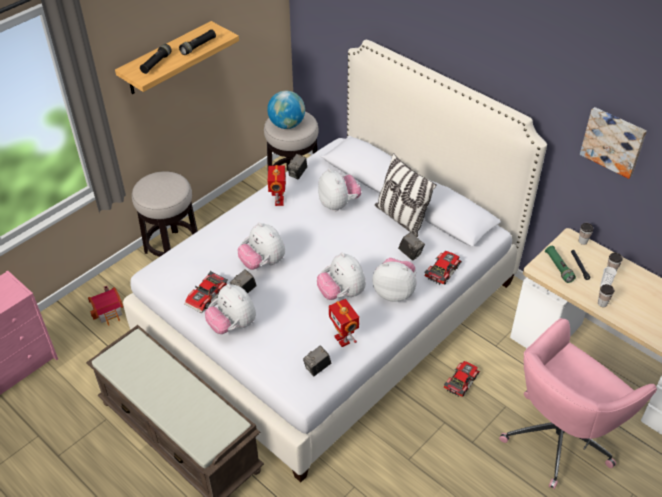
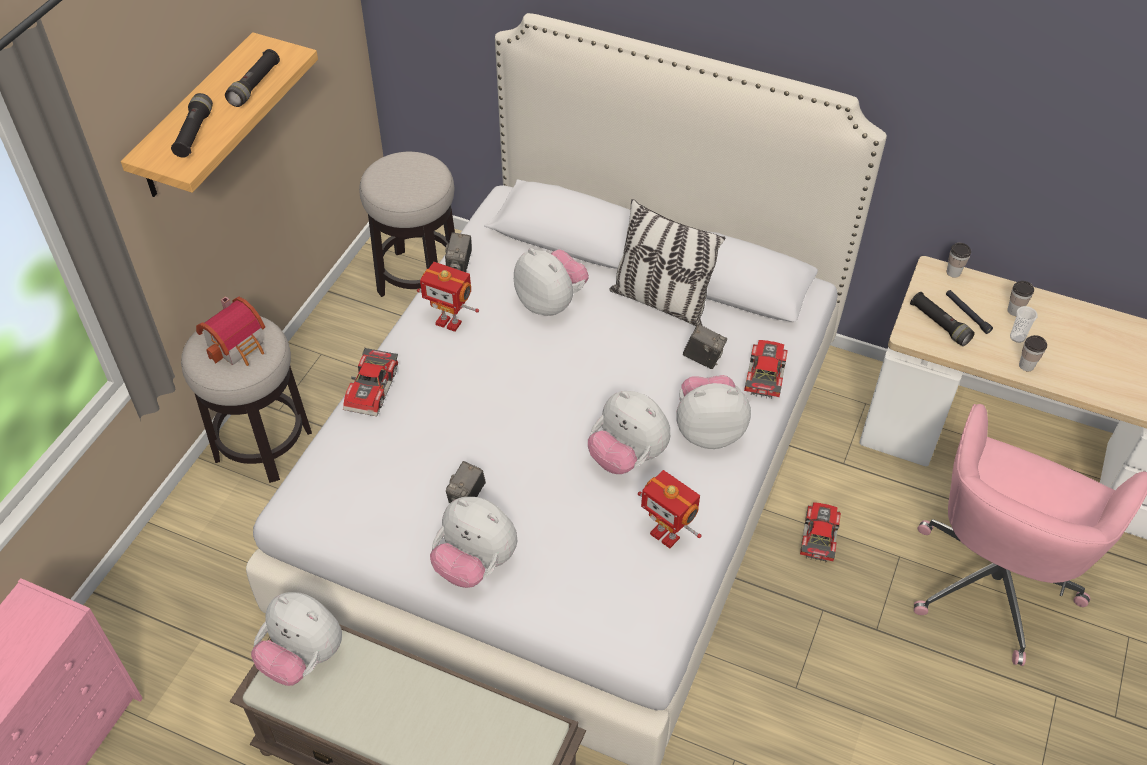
camera: 20 degrees left, 5 degrees up
(109, 312) = (199, 586): toy house -> toy house (239, 345)
(208, 296) = (410, 524): toy car -> toy car (374, 388)
(263, 263) = (475, 438): plush toy -> plush toy (303, 657)
(278, 201) = (449, 322): toy robot -> toy robot turned 135 degrees clockwise
(287, 125) = (401, 183): globe -> none
(317, 368) = (648, 597): camera -> none
(558, 268) = (939, 324): green flashlight -> black flashlight
(613, 141) = (1001, 110): picture -> none

